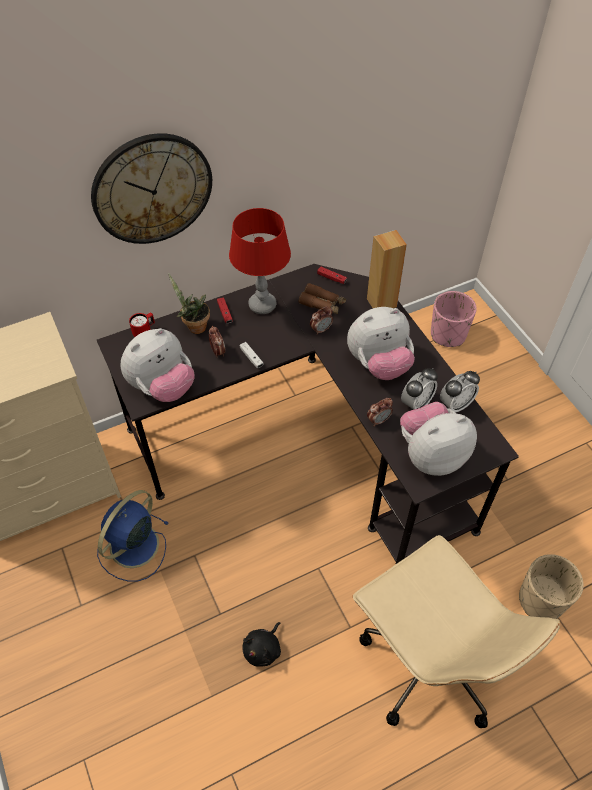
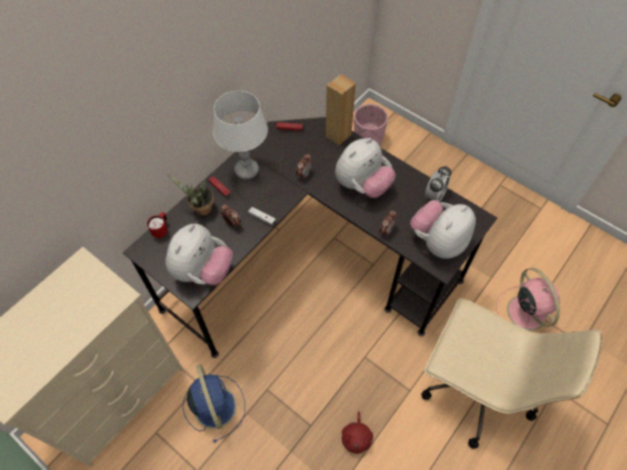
camera: 25 degrees left, 5 degrees up
(133, 547) = (214, 405): blue fan -> blue fan turned 150 degrees clockwise
(152, 189) = (141, 107): wall clock -> none
(262, 305) = (247, 171): red table lamp -> white table lamp
(263, 649) = (356, 437): black plush toy -> red plush toy
(322, 304) = (293, 152): brown binoculars -> none
(416, 403) = (406, 206): alarm clock -> none
(541, 600) = (525, 311): beige planter -> pink fan

